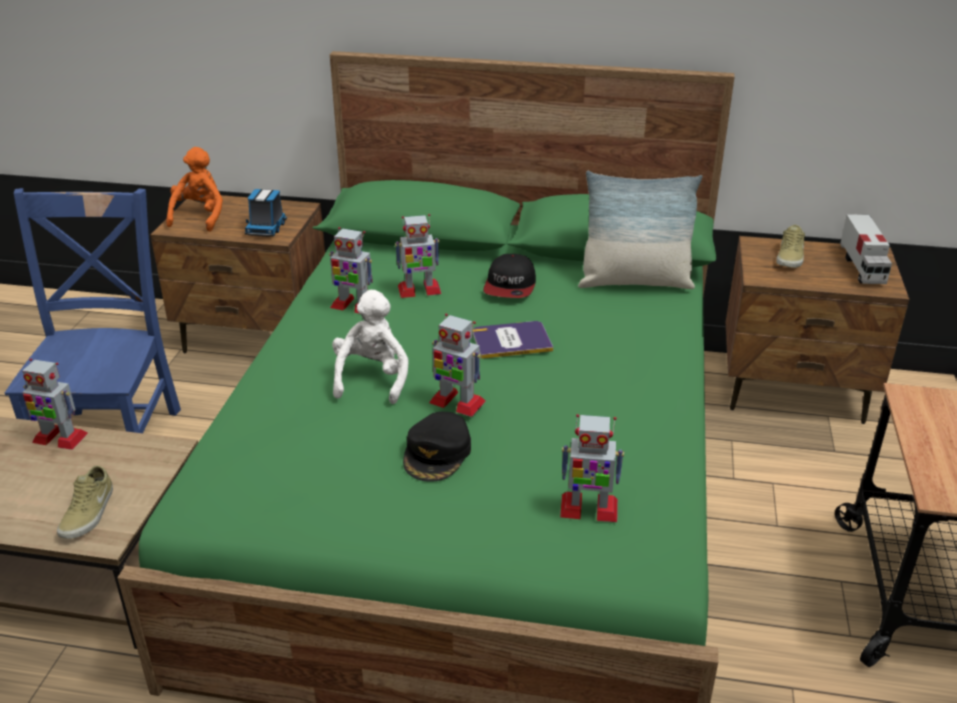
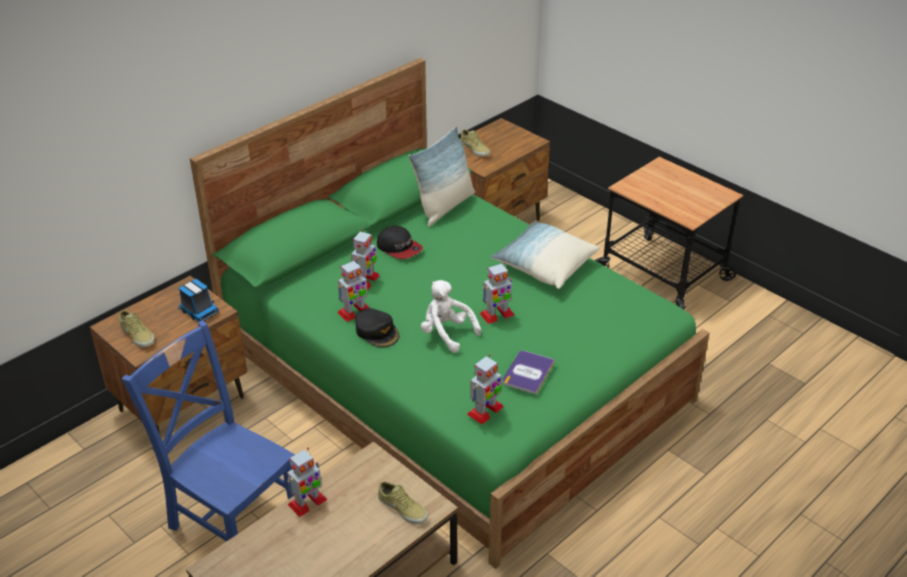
camera: 55 degrees left, 5 degrees up
(200, 217) = (138, 335): orange plush toy -> beige shoe
(437, 453) = (532, 339): black cap -> black cap (377, 332)
(511, 341) = (458, 272): book -> book (528, 373)
(588, 508) = (615, 312): toy robot -> toy robot (485, 411)
(617, 401) = (544, 266): none -> pillow
(862, 267) = (509, 136): toy truck -> none

